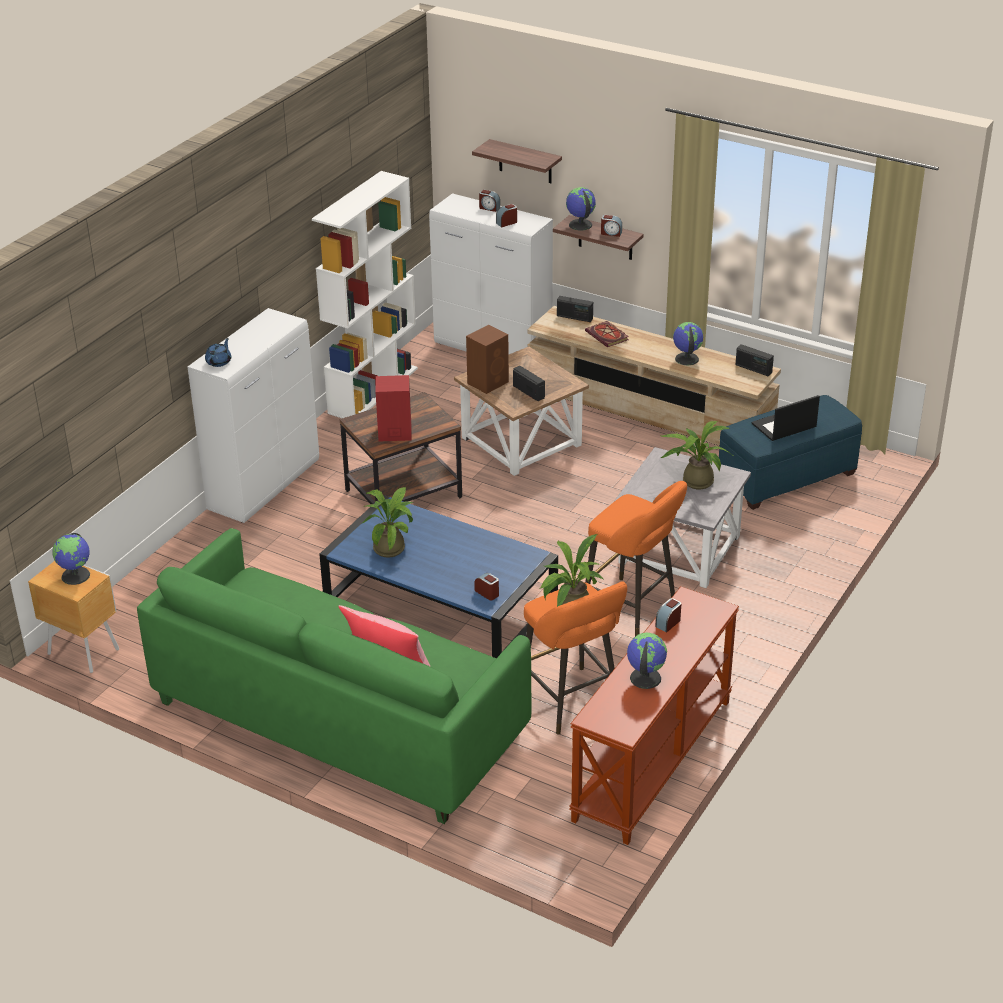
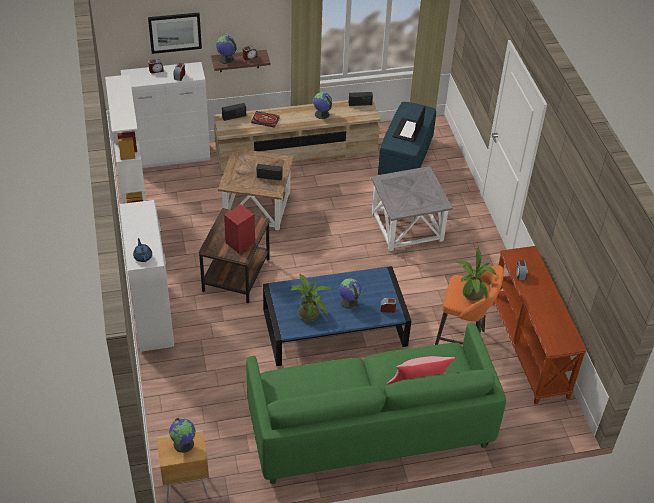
camera: 45 degrees left, 10 degrees up
(488, 382) = (241, 182): brown speaker -> none
(525, 162) = (175, 32): shelf -> picture
(633, 610) = (427, 273): orange stool -> none
(644, 678) = (547, 310): globe -> globe (348, 302)
(694, 480) = (412, 185): potted plant -> none

